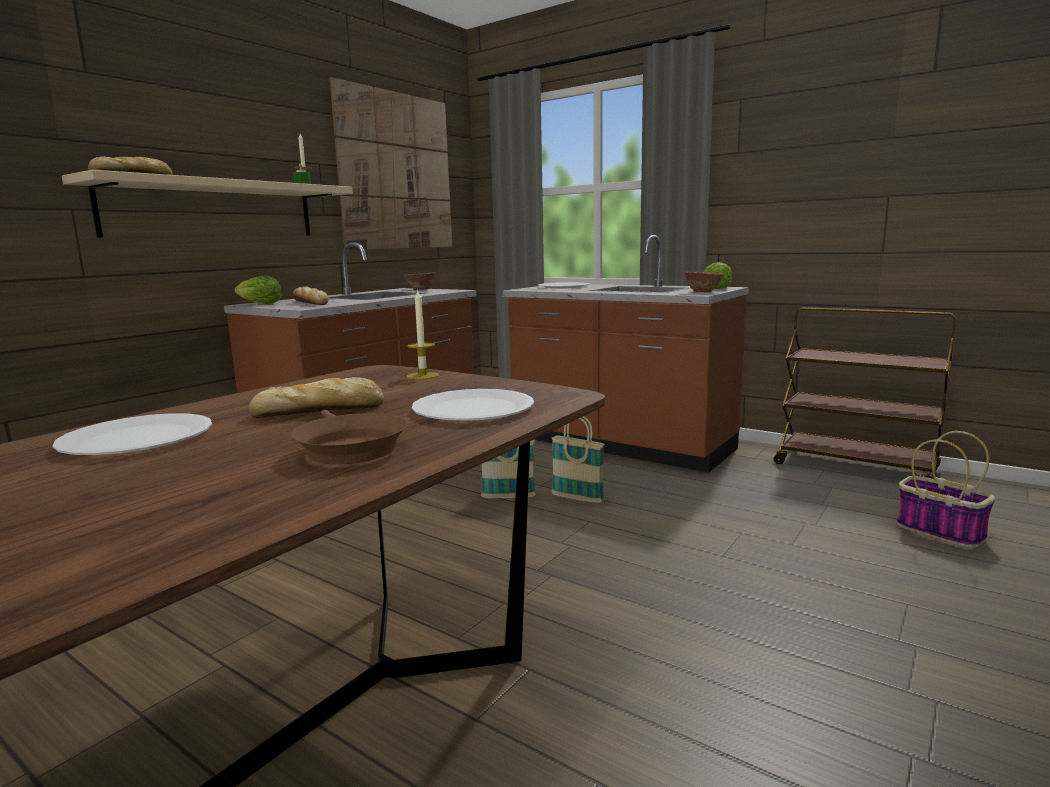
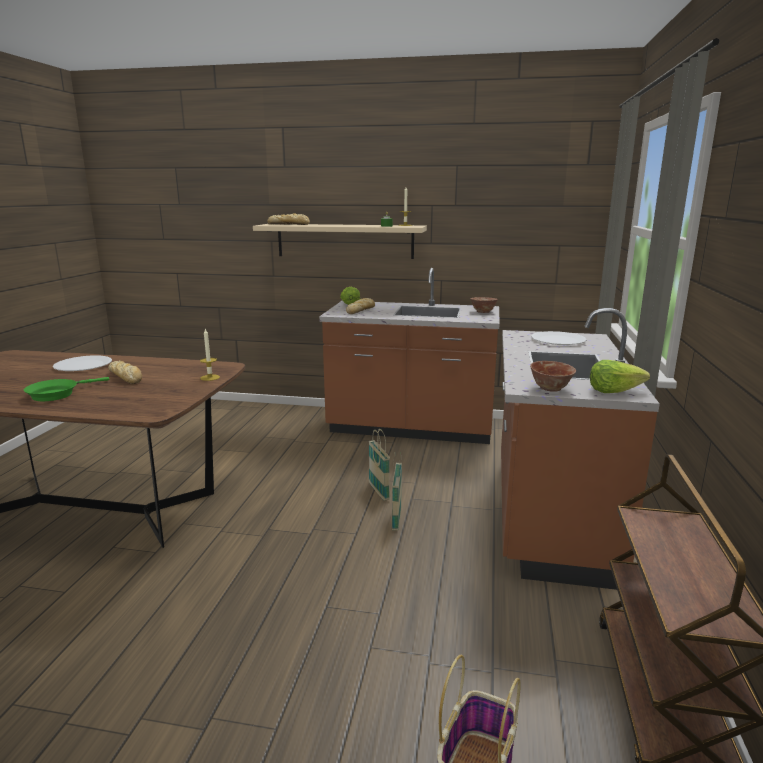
camera: 65 degrees right, 5 degrees up
(348, 448) = (57, 394): brown frying pan -> green frying pan
(396, 172) = (511, 206): picture -> none
(473, 409) = (123, 400): white plate -> none

